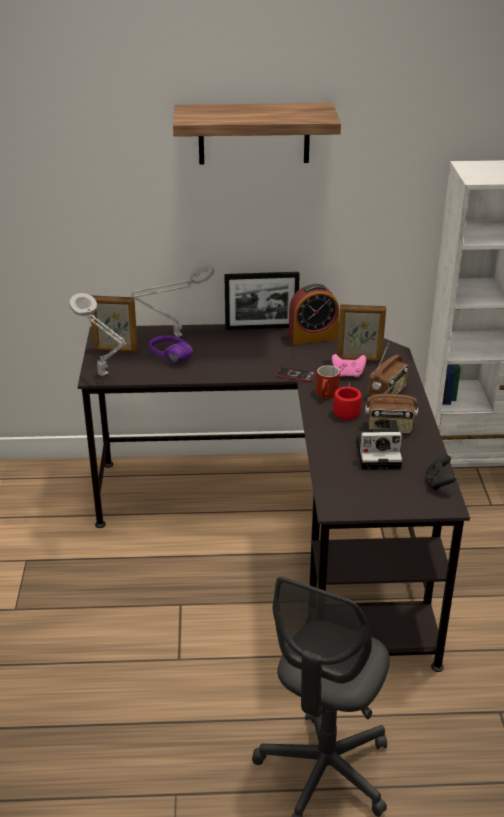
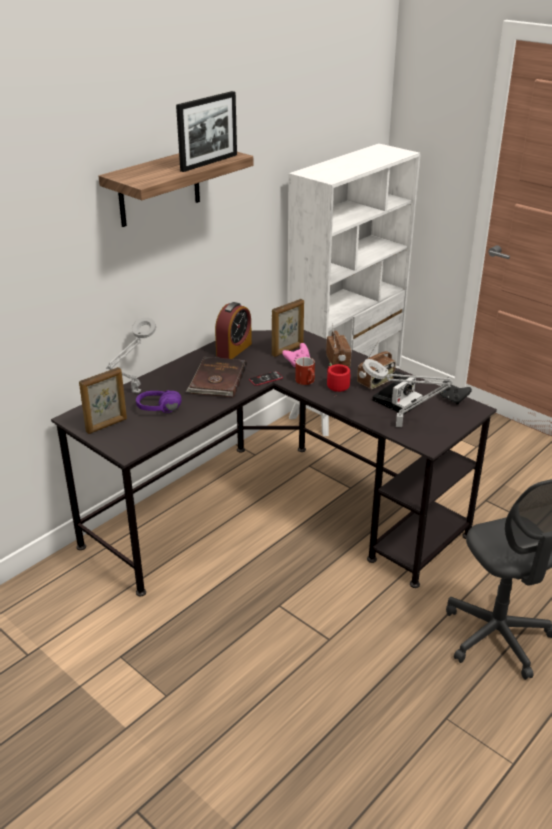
camera: 45 degrees left, 0 degrees up
(104, 376) = (133, 447): grey table lamp -> grey table lamp (401, 426)
(254, 356) = (217, 380): none -> brown book
(261, 327) = (188, 359): picture frame -> picture frame (209, 163)

